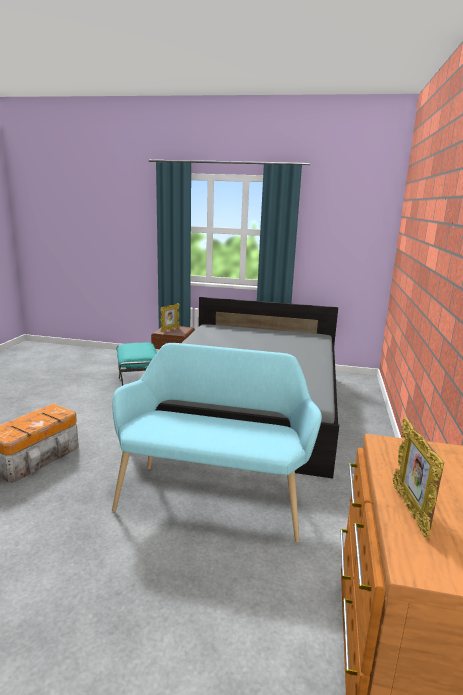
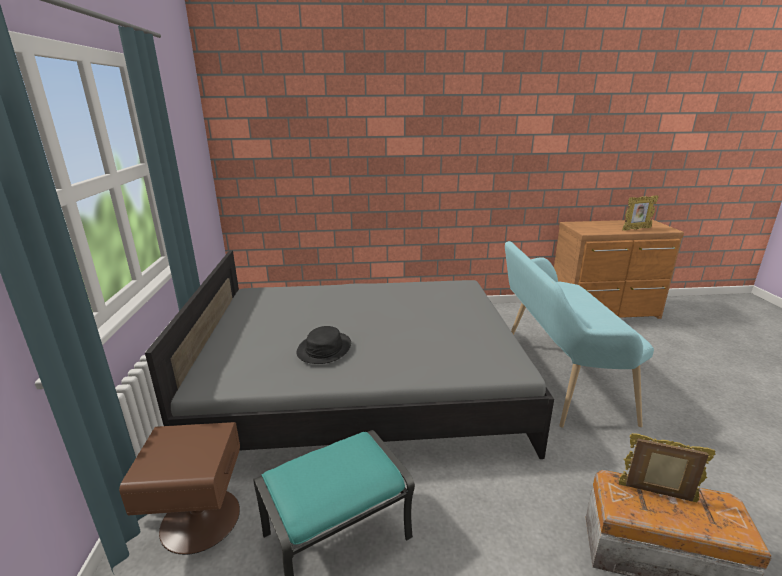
camera: 105 degrees left, 5 degrees up
(169, 330) = (181, 456): picture frame -> picture frame (656, 494)
(220, 343) = (324, 348): none -> black hat

